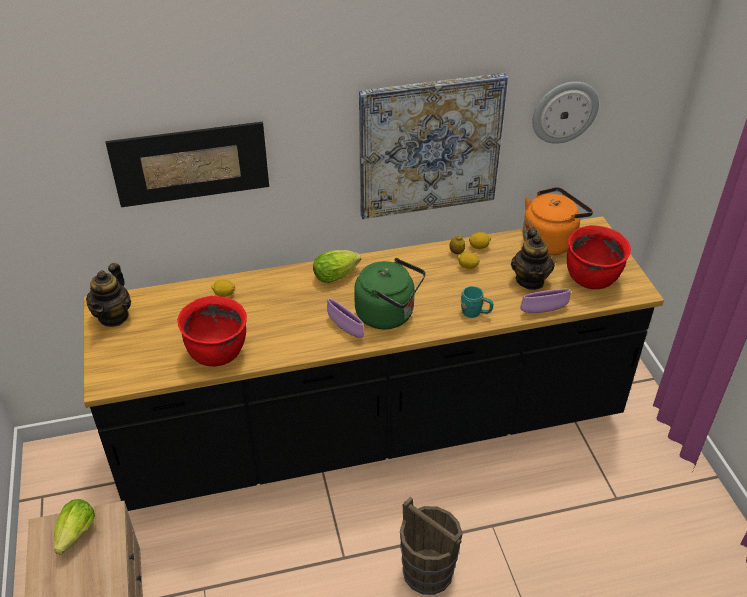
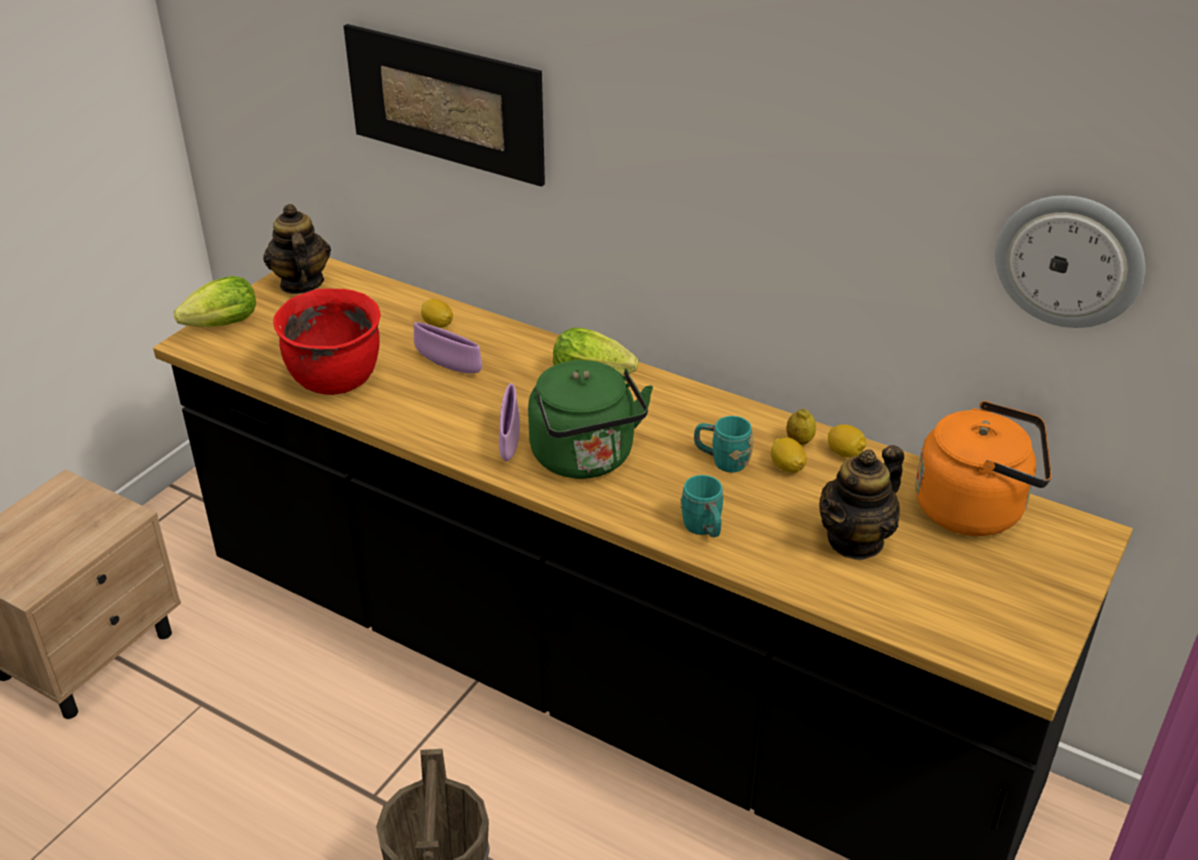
camera: 45 degrees right, 5 degrees down
(75, 537) = (72, 515): lettuce -> lettuce (218, 326)
(113, 316) = (301, 283): teapot -> teapot turned 105 degrees clockwise
(429, 146) = (798, 224): picture -> none
(441, 280) = (722, 461): none -> turquoise mug
(543, 310) = (813, 590): purple bowl -> purple bowl (448, 366)
(592, 279) = (964, 600): red cooking pot -> none

